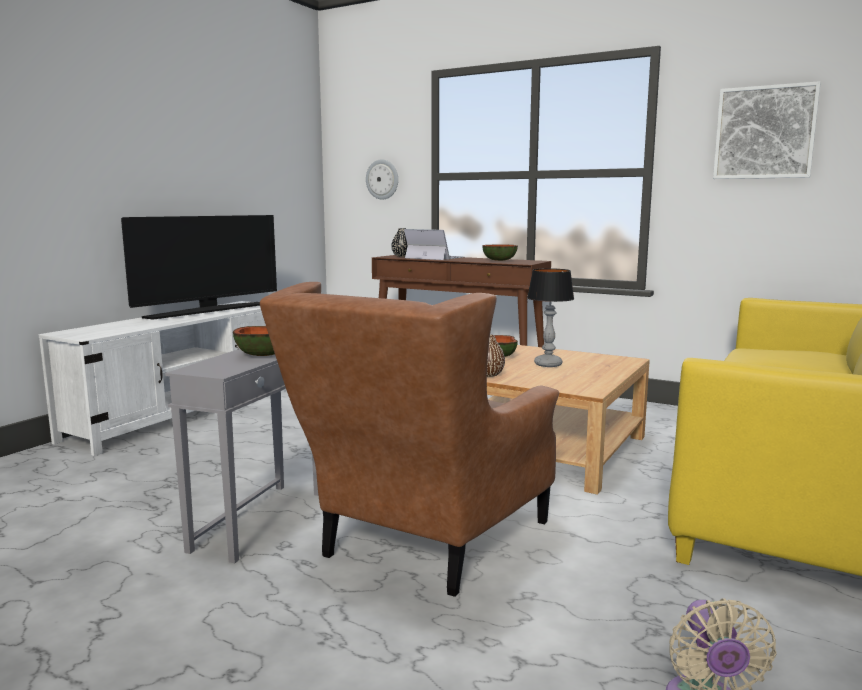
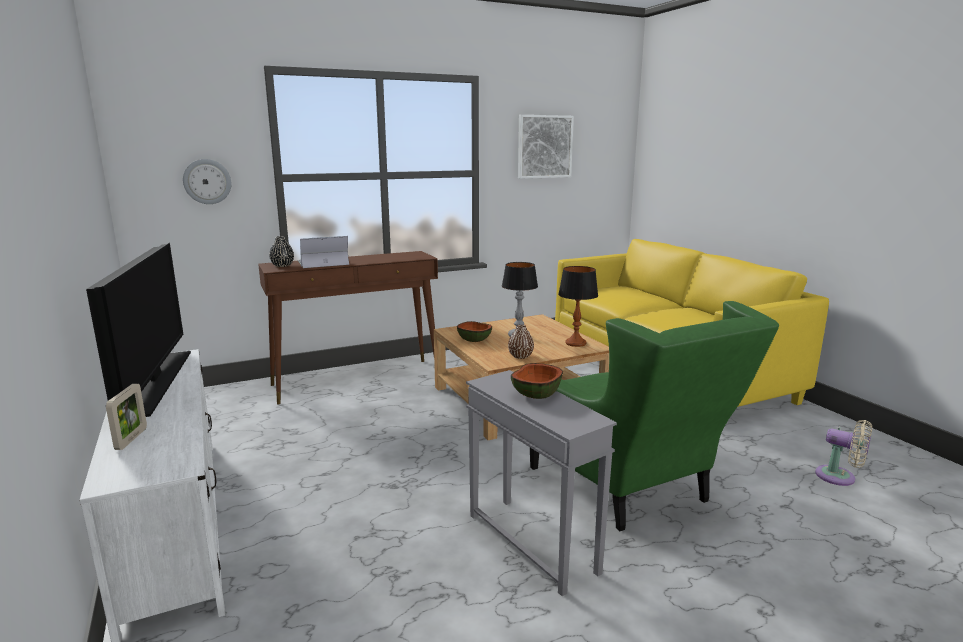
camera: 55 degrees left, 5 degrees up
(119, 324) = (131, 439): none -> picture frame
(421, 544) = (631, 489): brown armchair -> green armchair
(499, 260) = (390, 257): bowl -> none
(580, 383) = (575, 343): none -> table lamp

